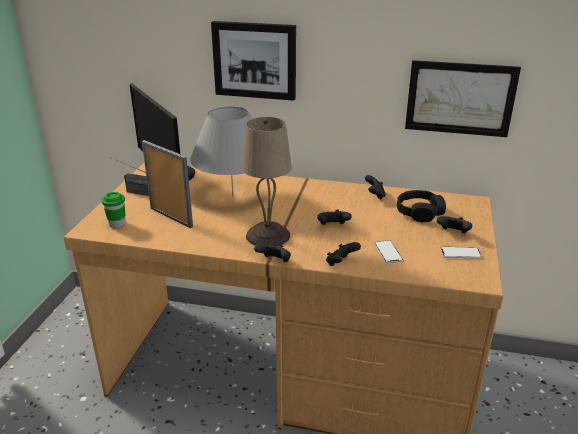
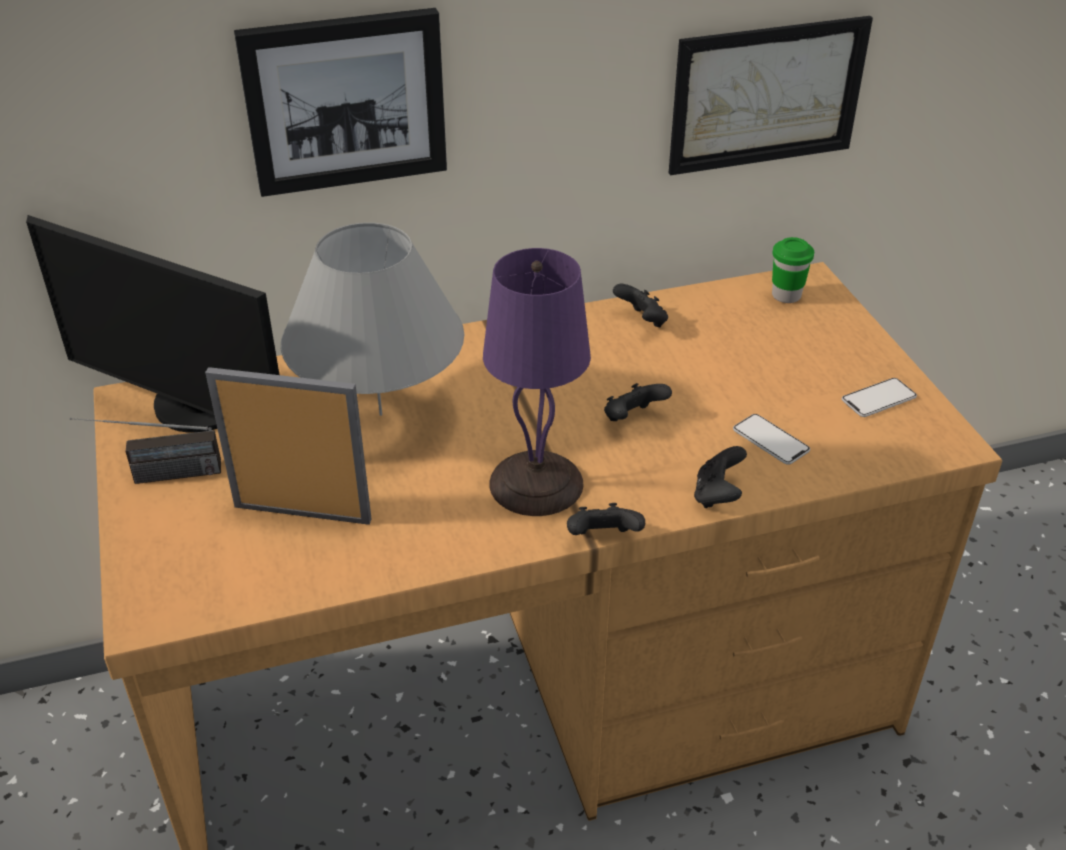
camera: 30 degrees left, 10 degrees up
(117, 224) = (200, 576): green cup -> green cup (786, 295)
(267, 235) = (534, 484): beige table lamp -> purple table lamp
(419, 212) = (746, 333): black headphones -> none
(453, 233) = (834, 360): black game controller -> none

